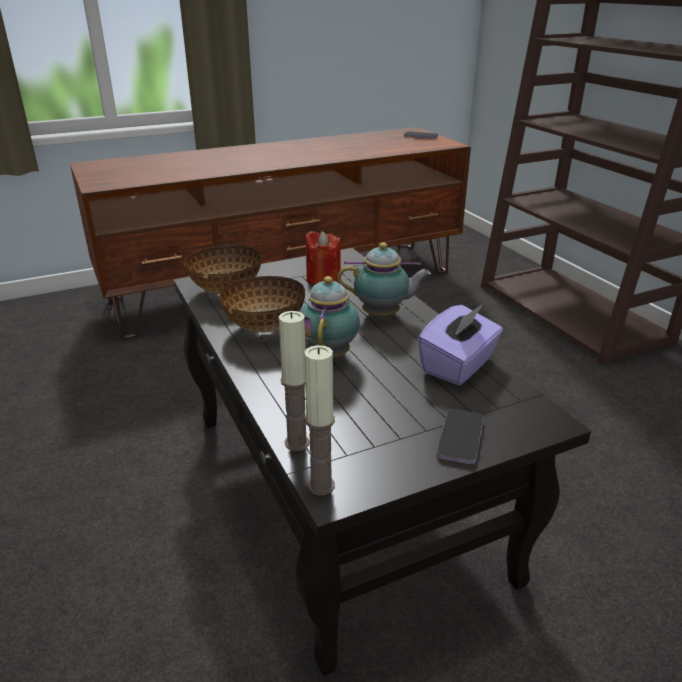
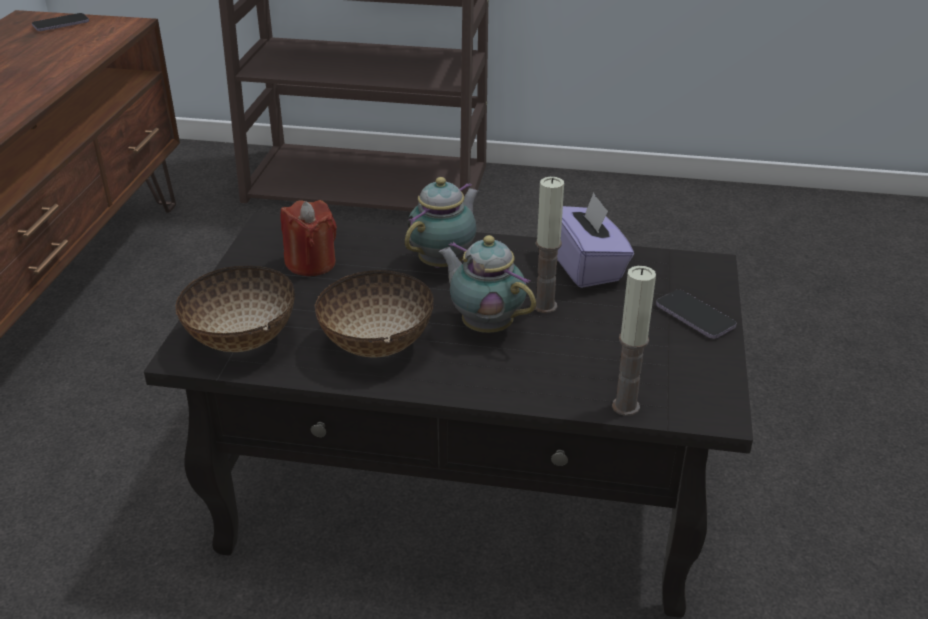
camera: 55 degrees left, 5 degrees up
(321, 485) = (701, 416): candle -> candle (545, 306)

